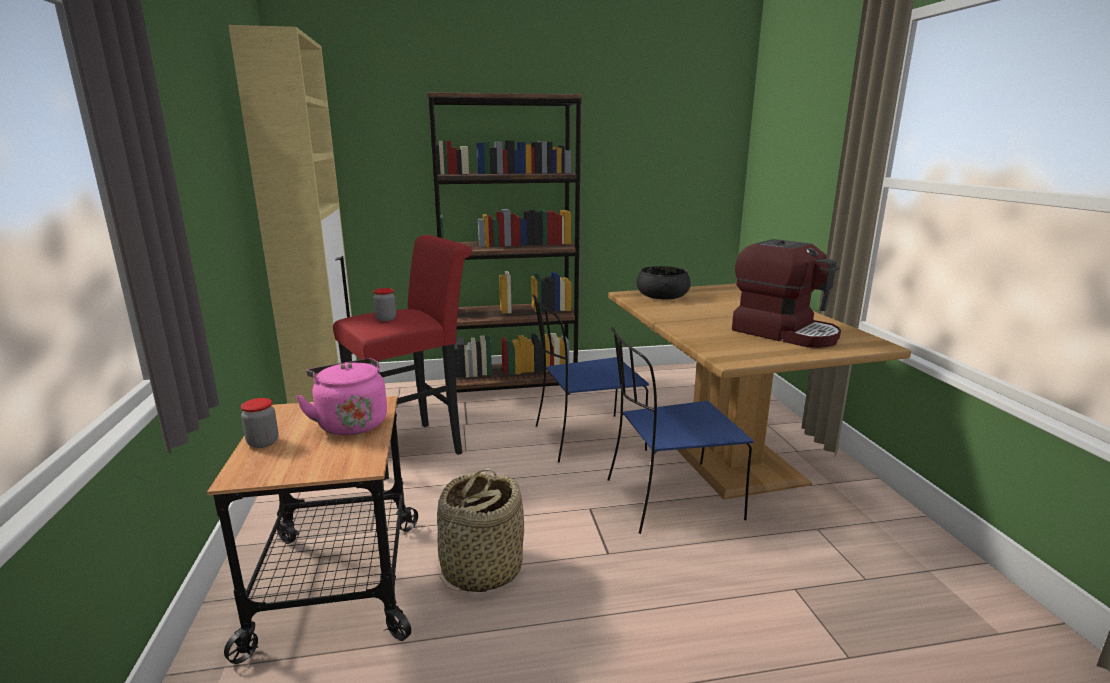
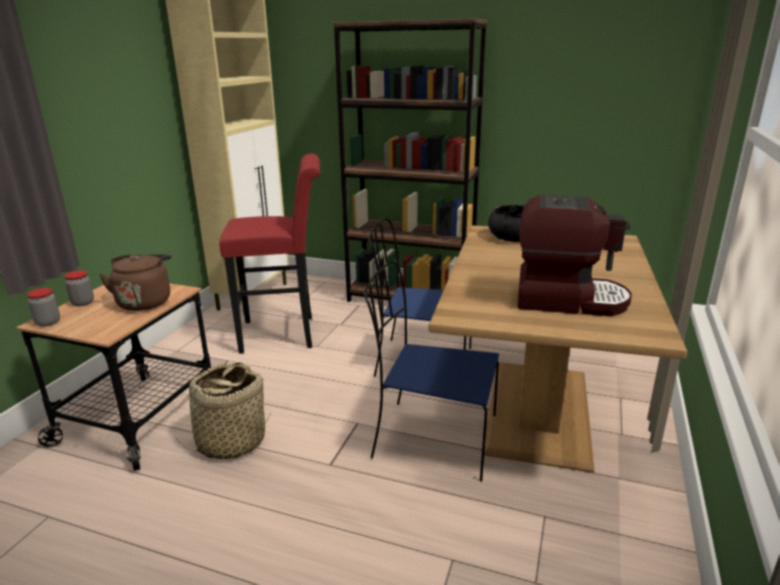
camera: 30 degrees right, 5 degrees up
(351, 423) = (145, 301): pink kettle -> brown kettle
(386, 319) = (254, 223): jar -> jar (48, 322)
(784, 333) = (567, 299): coffee machine -> coffee machine turned 60 degrees counterclockwise

